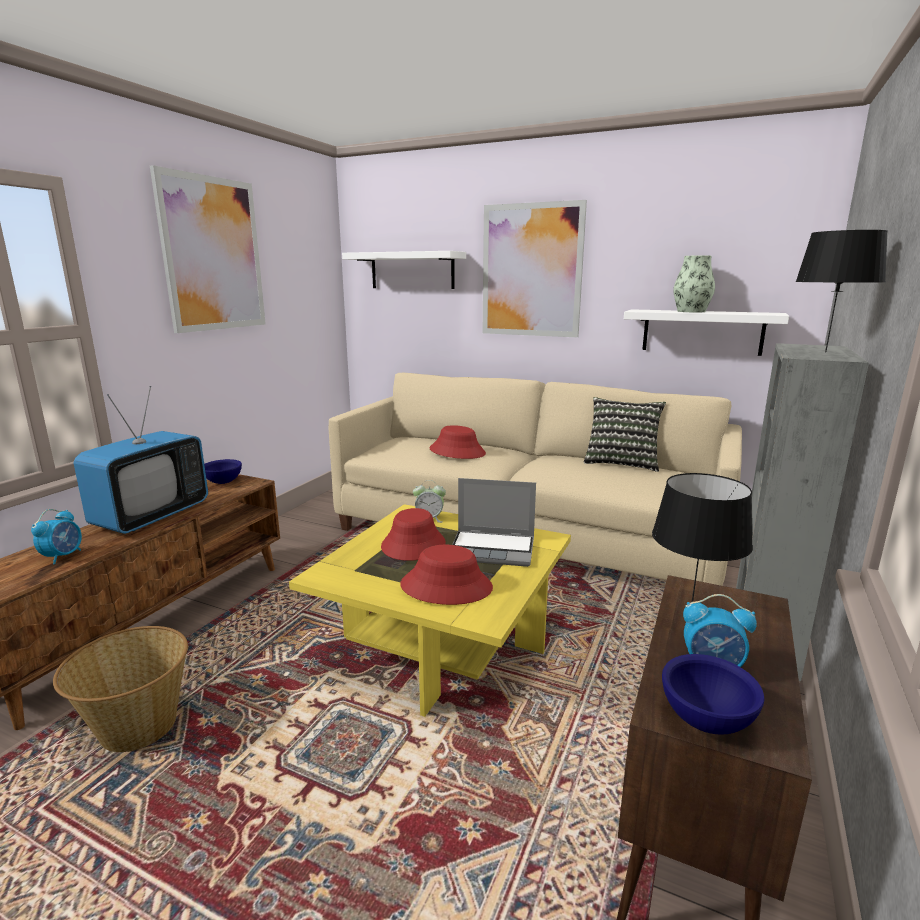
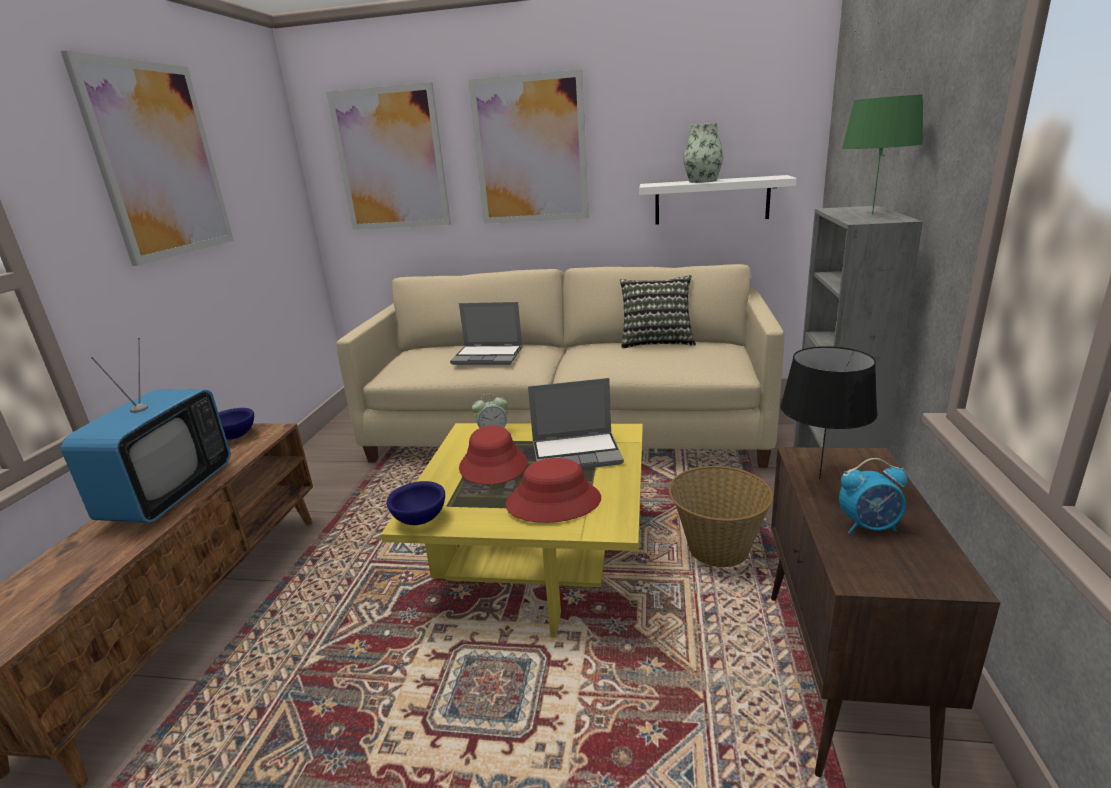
camera: 15 degrees left, 5 degrees up
(63, 556) = (82, 567): alarm clock -> none
(137, 727) = (239, 738): basket -> basket (717, 550)
(412, 270) = (391, 160): white shelf -> picture
(457, 451) = (488, 356): red hat -> laptop
(705, 719) = (892, 573): blue bowl -> blue bowl (420, 519)
(825, 352) = (872, 214): black table lamp -> green table lamp

